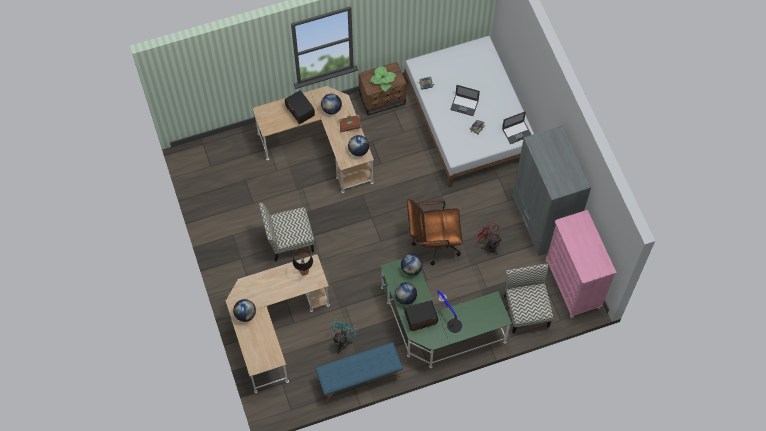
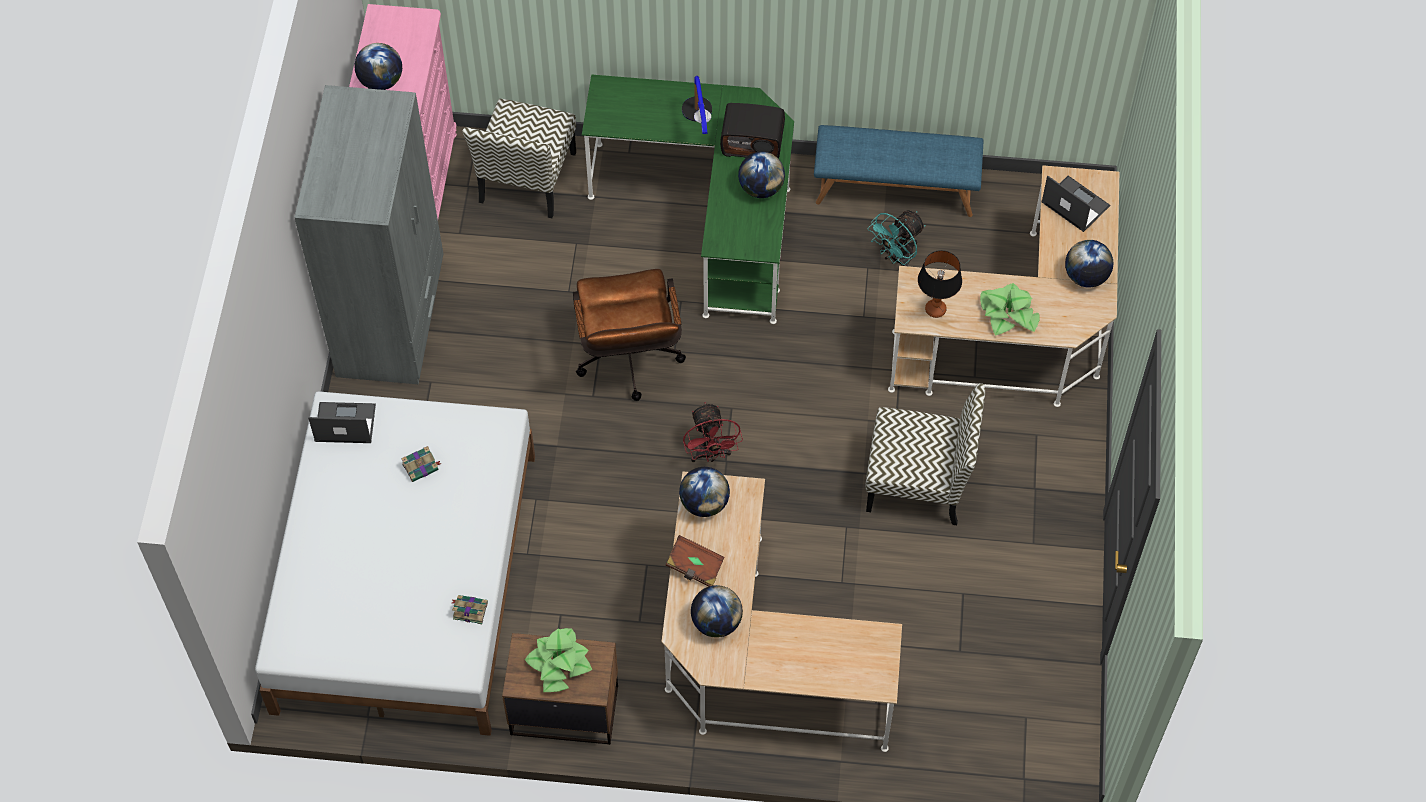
camera: 155 degrees left, 5 degrees down
(272, 282) = (1008, 314): none -> potted plant
(301, 111) = (788, 646): radio -> none
(411, 268) = (721, 232): globe -> globe (381, 81)
(432, 242) = (629, 363): brown office chair -> brown office chair turned 60 degrees clockwise
(464, 105) = (415, 527): laptop -> laptop (1074, 204)
(488, 244) = (523, 316): red fan -> red fan (710, 454)

